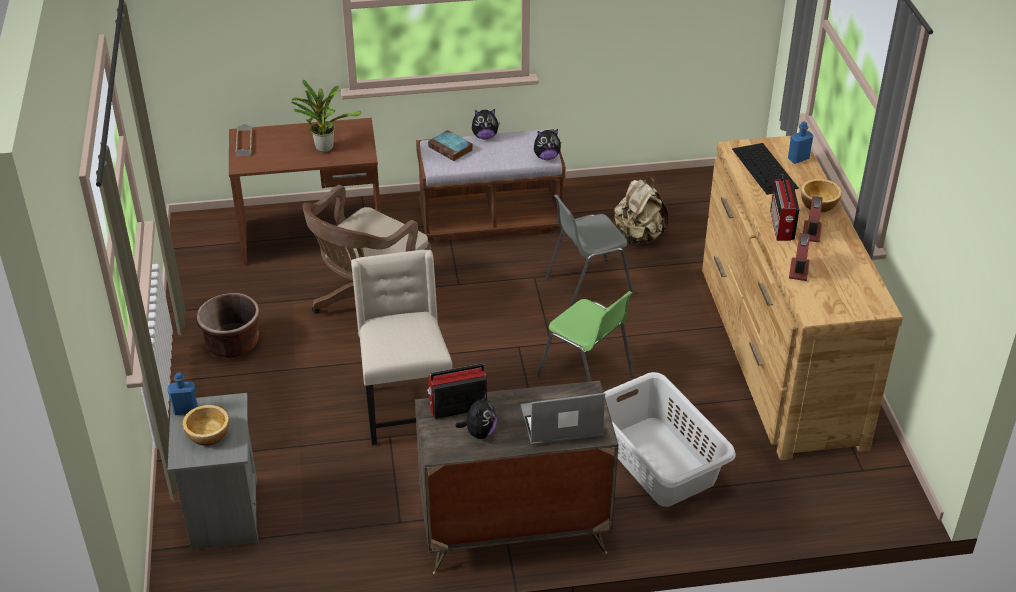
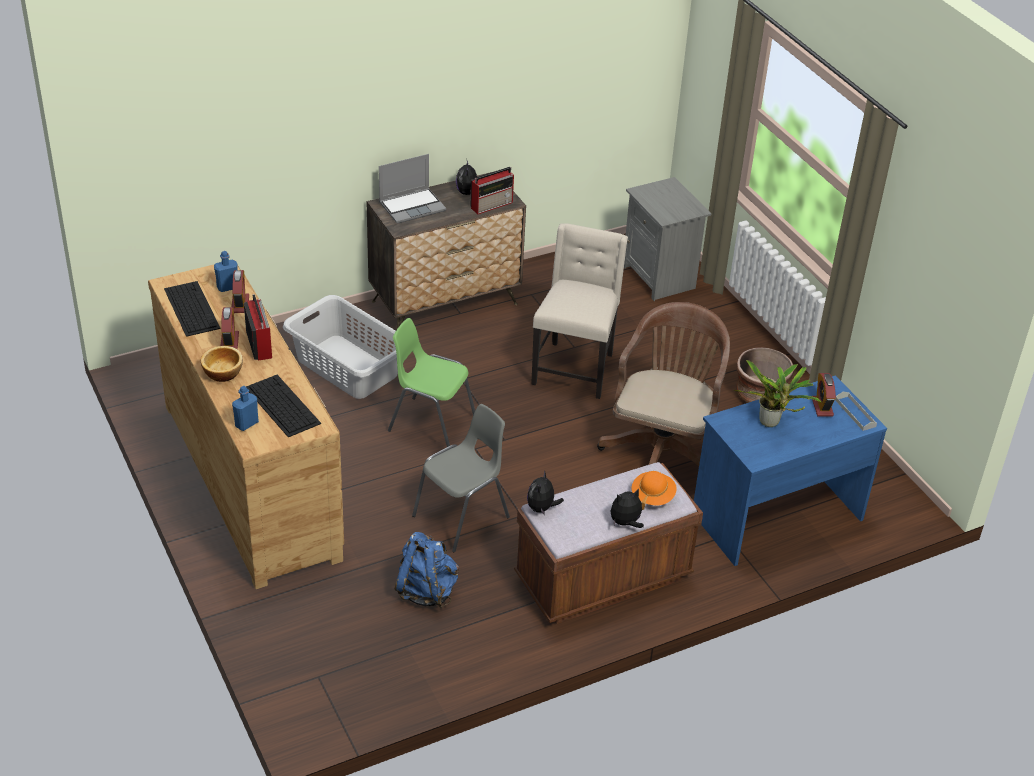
camera: 160 degrees right, 0 degrees up
(185, 410) = (694, 208): blue bottle -> blue bottle (227, 287)
(209, 434) = (665, 198): bowl -> none
(267, 151) = (822, 407): none -> alarm clock
(313, 238) = (775, 515): brown desk -> blue desk
(405, 409) = (574, 369): beige chair -> beige chair turned 135 degrees counterclockwise
(451, 148) = (652, 496): book -> orange hat
(546, 157) = (542, 508): plush toy -> plush toy turned 45 degrees counterclockwise
(639, 236) = (426, 591): beige backpack -> blue backpack
(852, 274) = (191, 308): none -> keyboard

